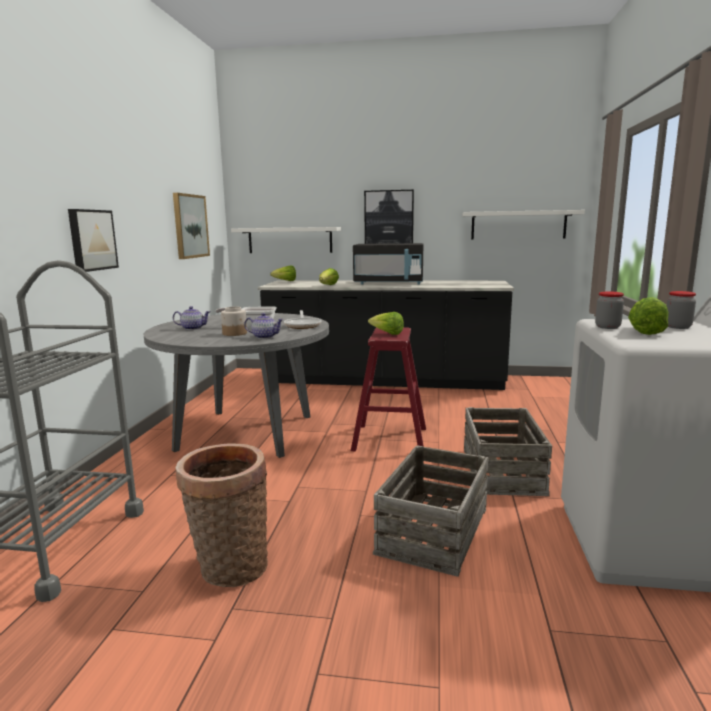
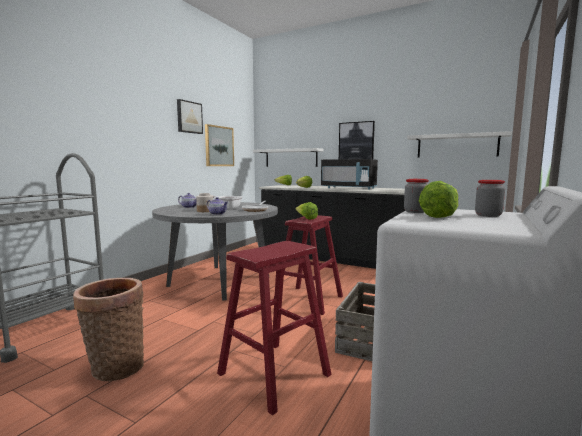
camera: 20 degrees right, 5 degrees down
(91, 240) = (129, 148): picture -> picture (189, 117)
(434, 531) = (274, 374): crate -> red stool

